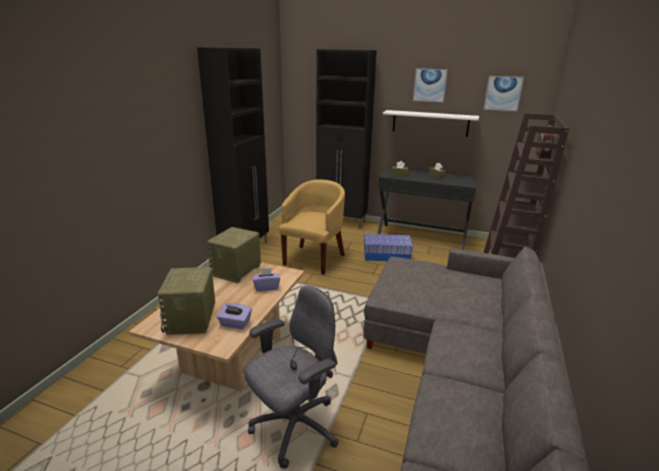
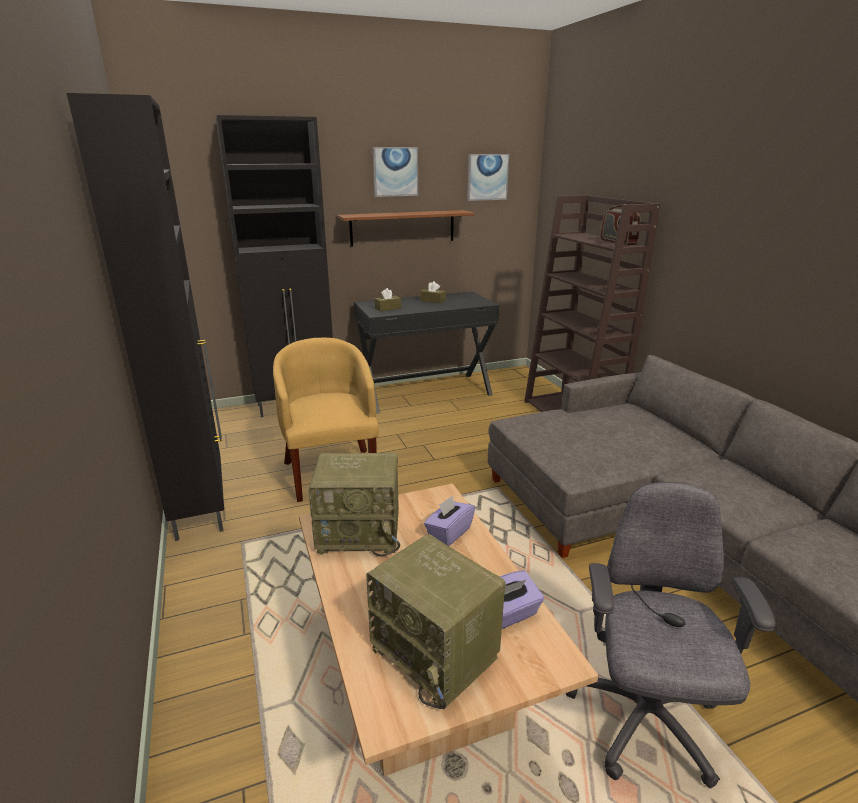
camera: 40 degrees left, 0 degrees up
(236, 271) = (361, 532): radio -> radio turned 75 degrees counterclockwise
(386, 255) = (418, 429): storage box -> none
(430, 123) = (402, 228): white shelf -> brown shelf

